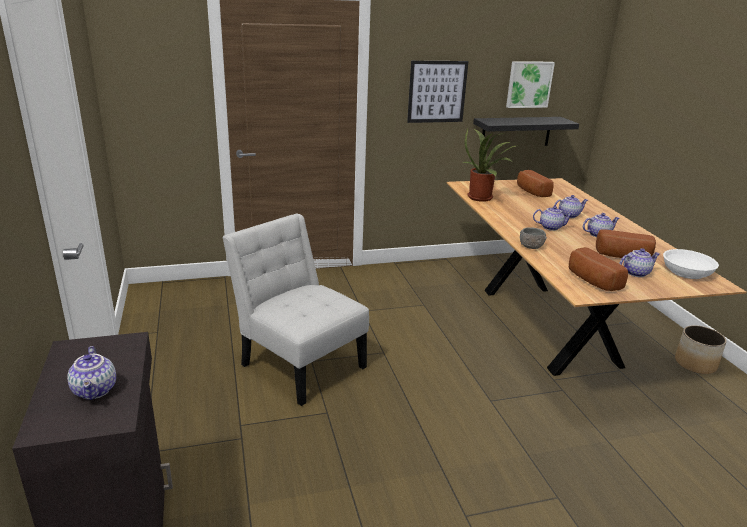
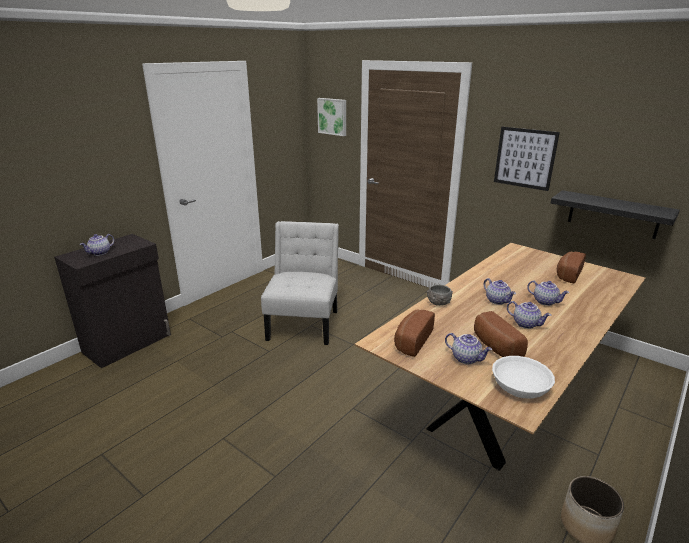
camera: 55 degrees right, 0 degrees up
(482, 198) = (505, 262): potted plant -> none
(528, 84) = (634, 165): picture -> picture (333, 116)

